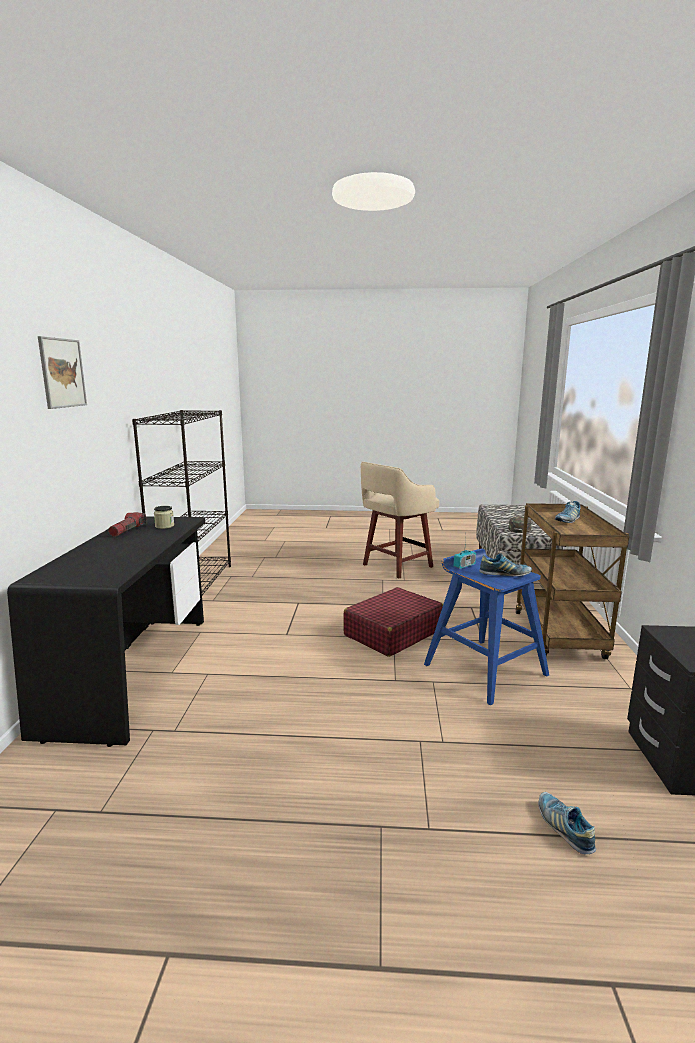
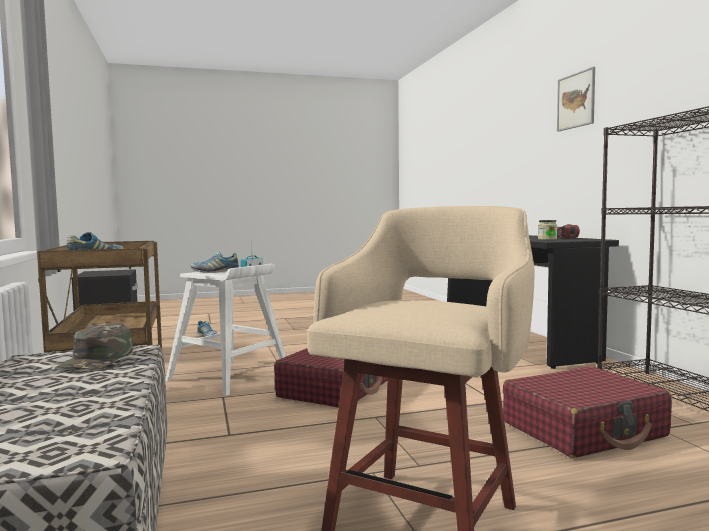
camera: 160 degrees right, 10 degrees down
(286, 581) = (584, 430): none -> red suitcase
(484, 669) = (230, 376): blue stool -> white stool

